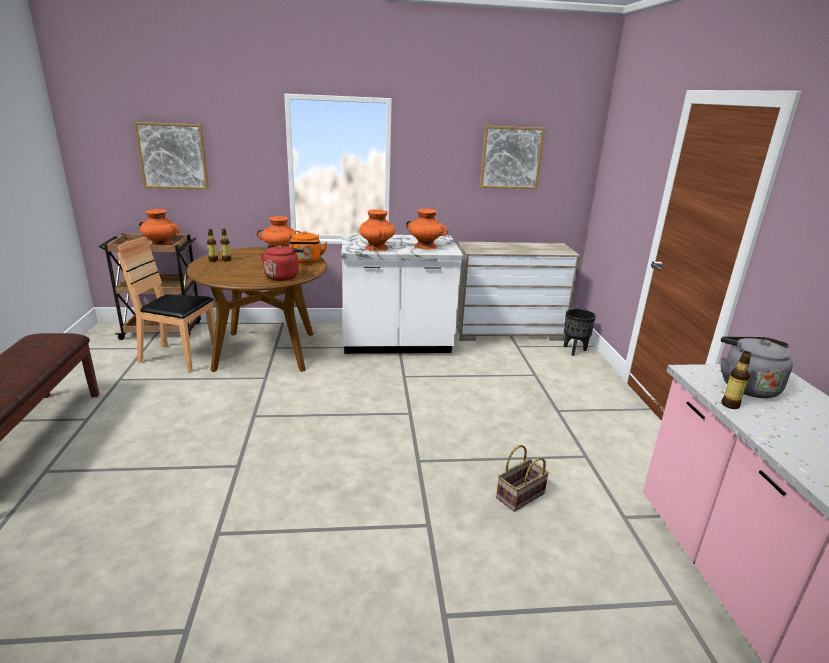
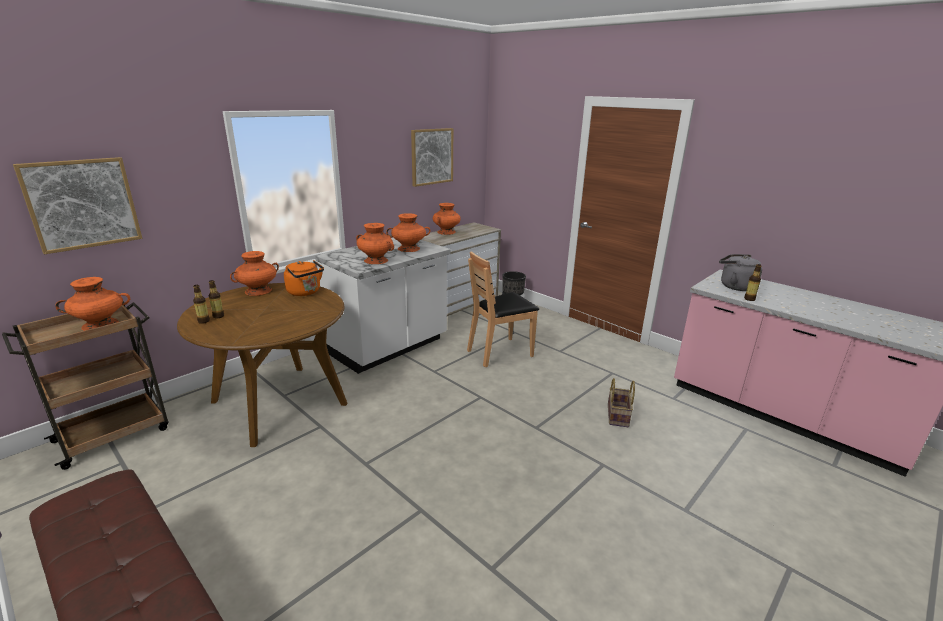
camera: 40 degrees left, 0 degrees up
(178, 358) = (188, 452): brown chair -> brown chair (500, 353)
(282, 276) = (316, 313): red kettle -> none
(512, 245) = (446, 232): none -> orange vase

